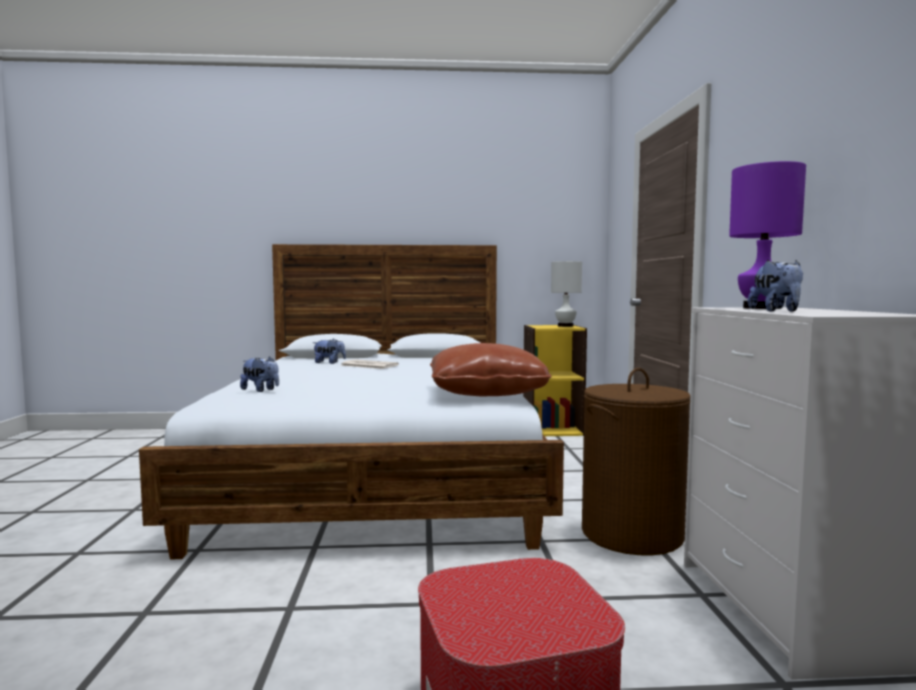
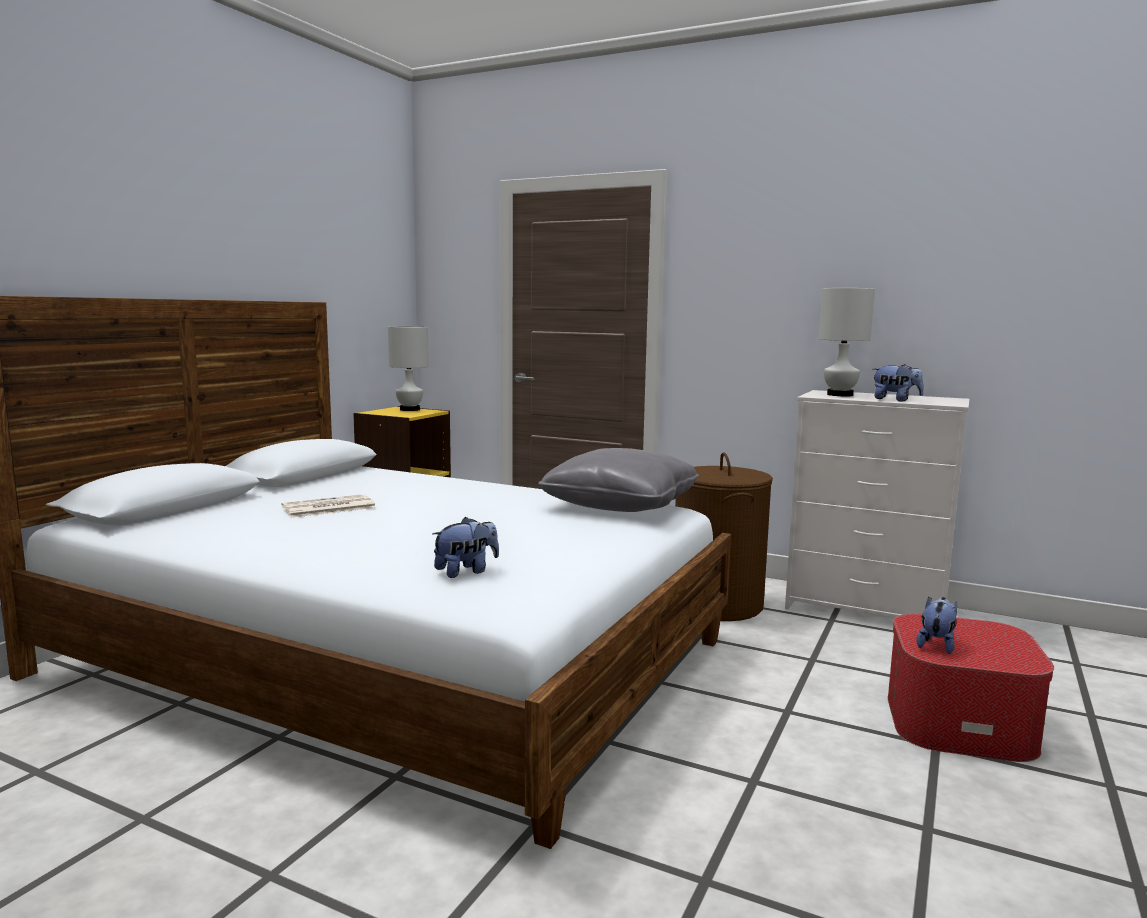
camera: 60 degrees left, 5 degrees up
(329, 363) = (244, 518): plush toy -> plush toy (936, 645)
(486, 393) = (621, 505): brown pillow -> grey pillow
(761, 308) = (839, 395): purple table lamp -> white table lamp

